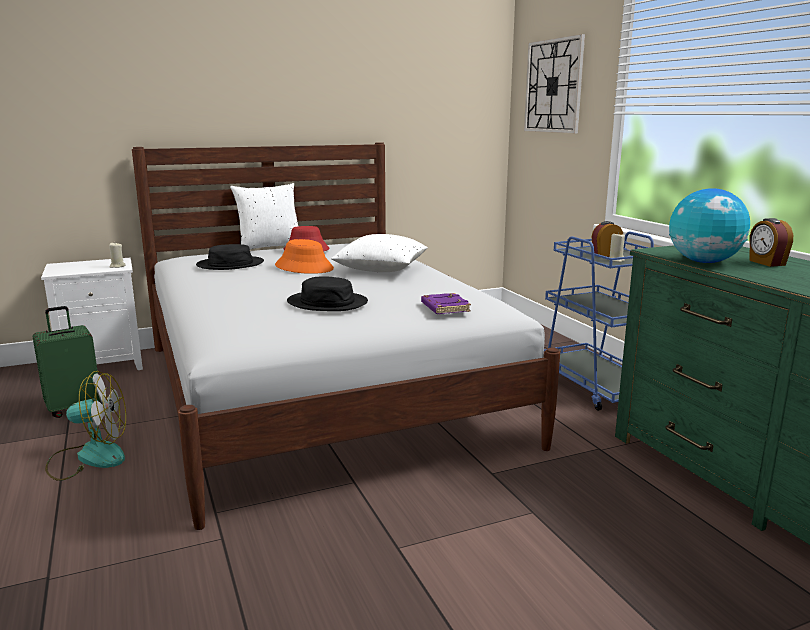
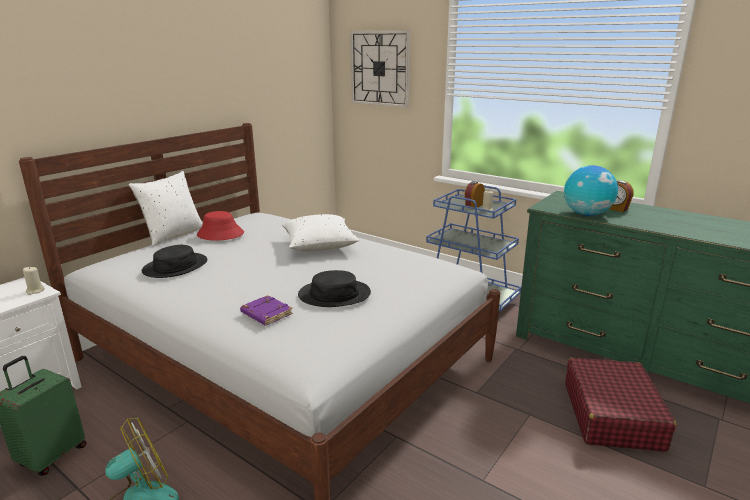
camera: 30 degrees left, 5 degrees up
(304, 267) = (252, 256): orange hat -> none
(444, 308) = (424, 278): purple book -> purple book (265, 314)
(650, 549) = (612, 415): none -> red suitcase

